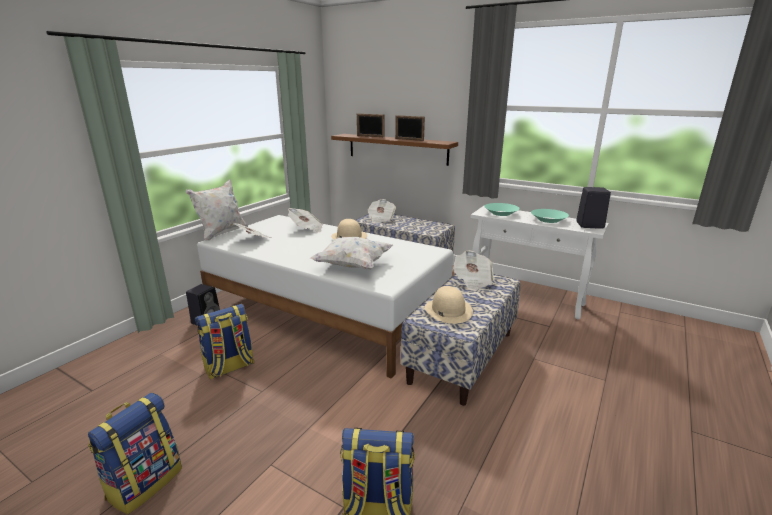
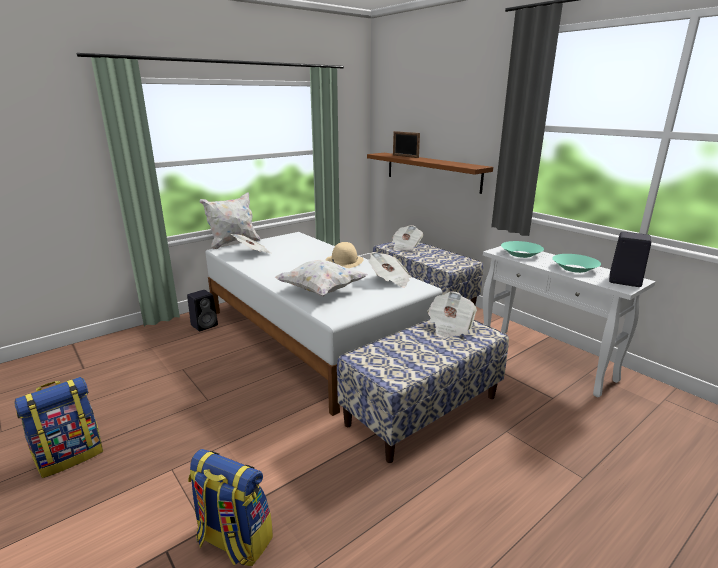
camera: 20 degrees right, 0 degrees up
(229, 367) = (195, 372): backpack -> none
(307, 229) = (311, 248): newspaper -> newspaper (390, 280)
(409, 139) = (440, 161): picture frame -> none
(448, 310) = (394, 354): beige hat -> none

